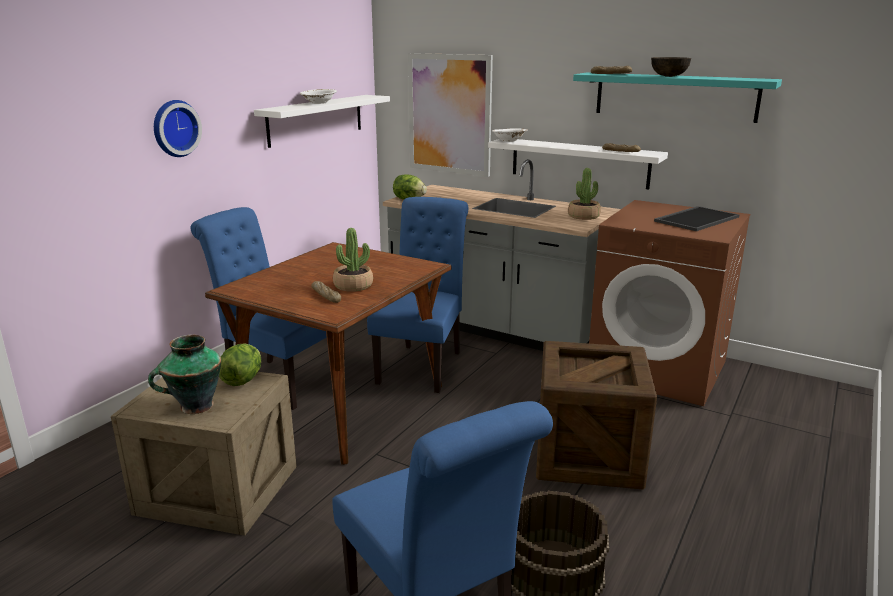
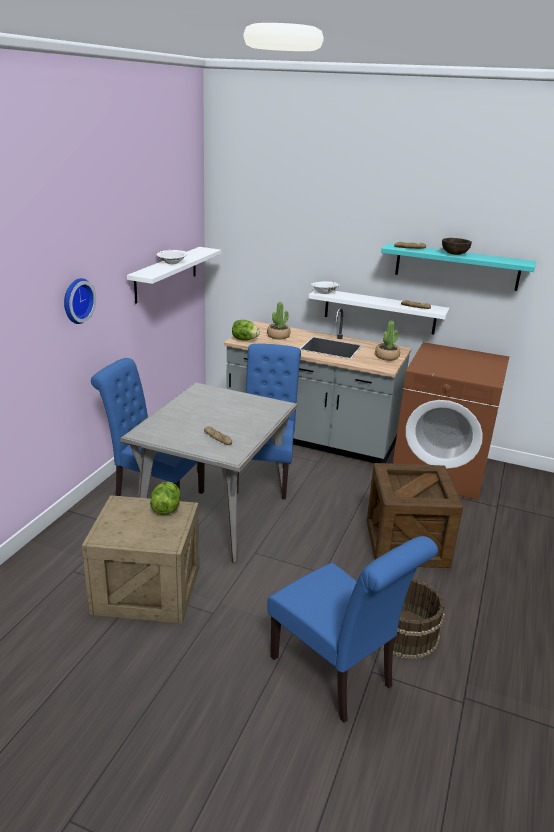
camera: 10 degrees left, 5 degrees up
(195, 406) = (142, 533): vase -> none
(343, 403) = (214, 511): brown dining table -> grey dining table
(353, 286) = (233, 428): potted plant -> potted plant (278, 336)
(449, 114) = (272, 266): picture -> none
(696, 219) = (473, 362): tray -> none

